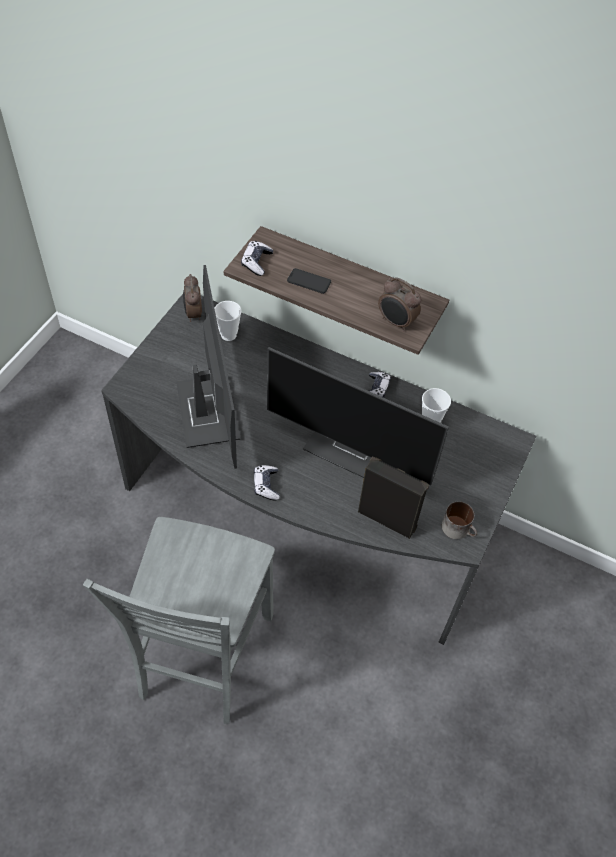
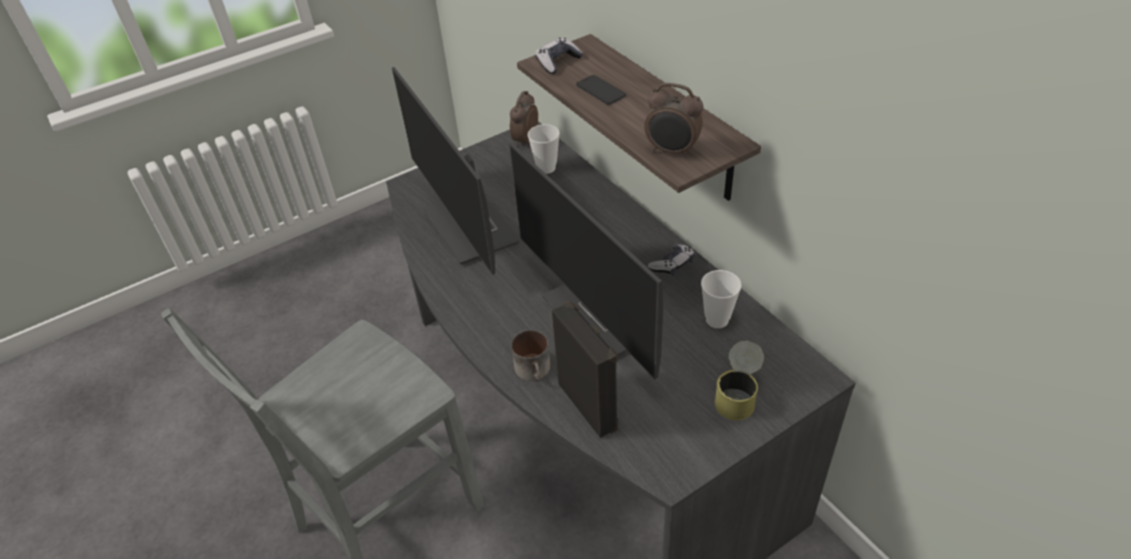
camera: 35 degrees right, 10 degrees down
(207, 410) = (471, 228): monitor -> monitor turned 135 degrees clockwise
(266, 485) = (476, 319): game controller -> none
(396, 322) = (672, 151): alarm clock -> alarm clock turned 45 degrees counterclockwise
(459, 529) = (673, 452): mug -> mug (535, 370)
(474, 472) = (738, 395): none -> can

